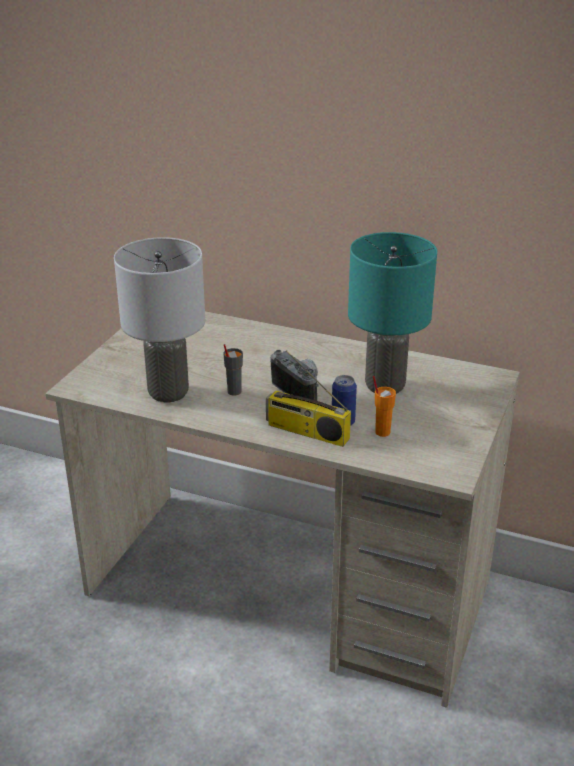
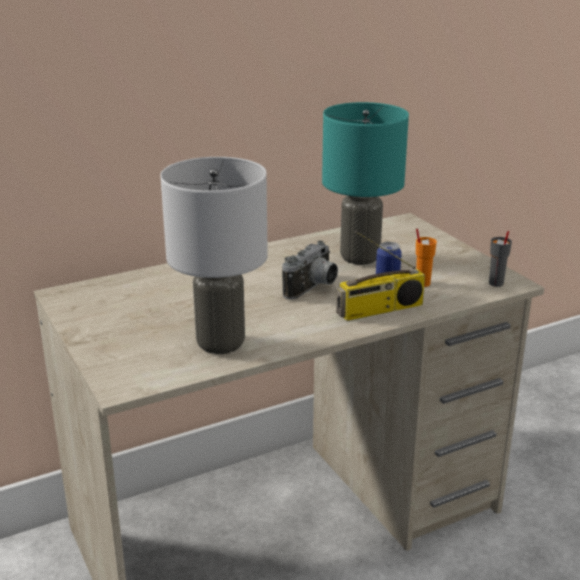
camera: 50 degrees left, 5 degrees down
(233, 391) = (268, 315): grey cup -> grey cup (496, 283)
(300, 391) = (313, 289): camera -> camera turned 120 degrees clockwise

